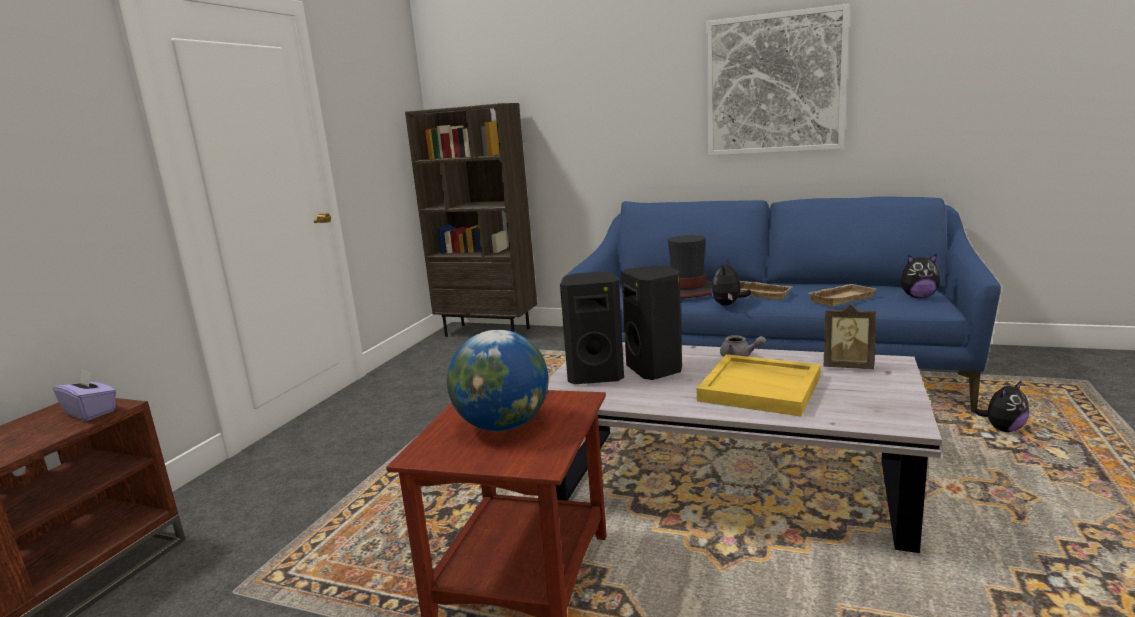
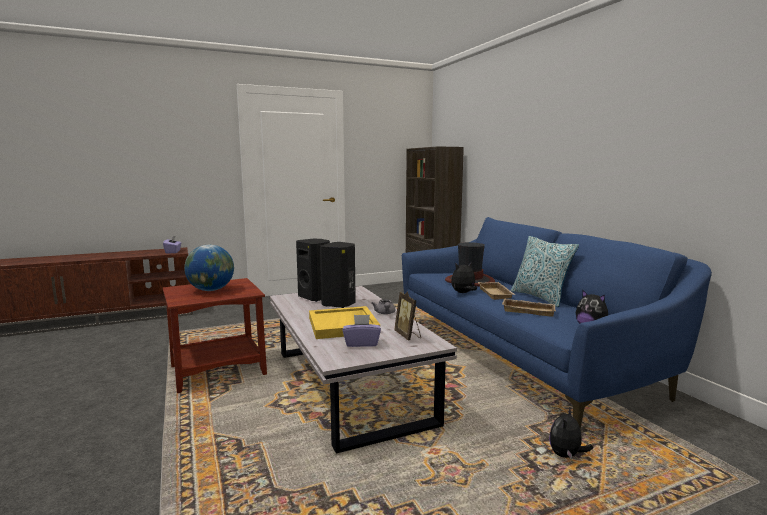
camera: 45 degrees right, 5 degrees down
(774, 84) = (593, 141): picture -> none
(794, 284) = (540, 297): none -> pillow
(850, 395) = (361, 343): none -> purple tissue box
(1003, 429) = (566, 455): plush toy -> plush toy turned 105 degrees clockwise

